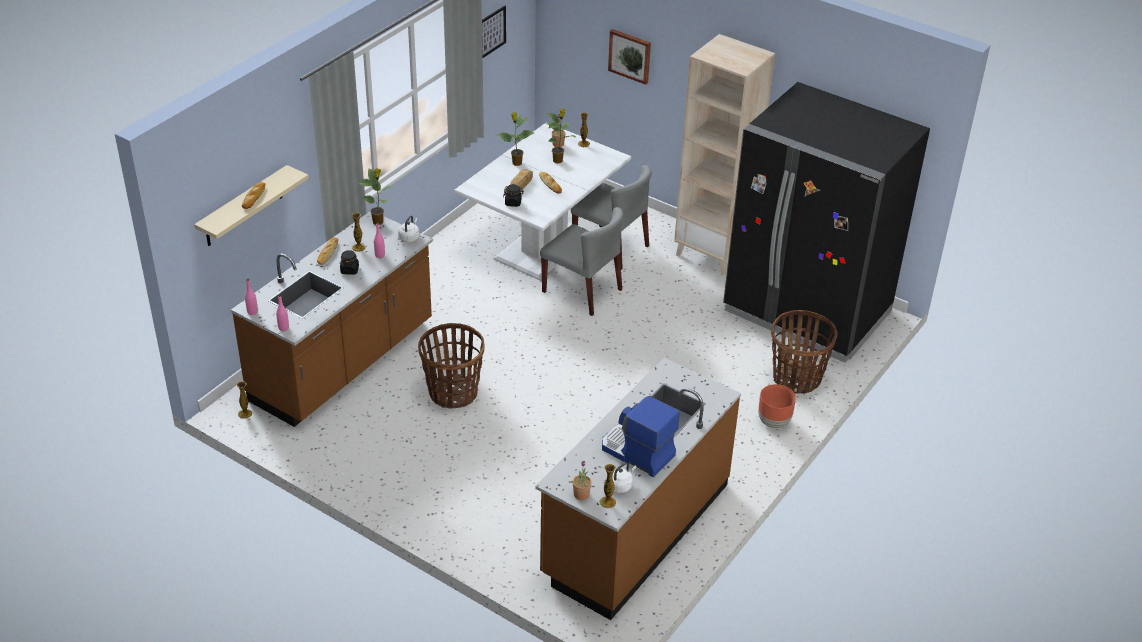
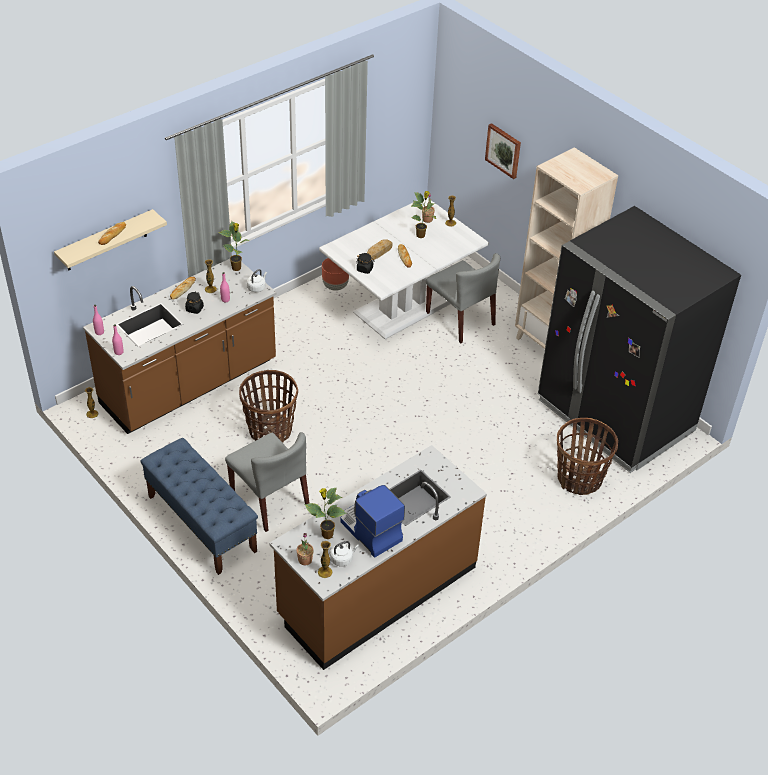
camera: 15 degrees right, 5 degrees up
(416, 501) = (201, 523): none -> blue bench
(492, 32) = (382, 109): picture -> none
(516, 163) = (383, 231): potted plant -> potted plant (326, 535)
(582, 291) = (419, 357): grey chair -> grey chair (270, 500)
(773, 422) = (541, 516): brown planter -> brown planter (335, 286)

